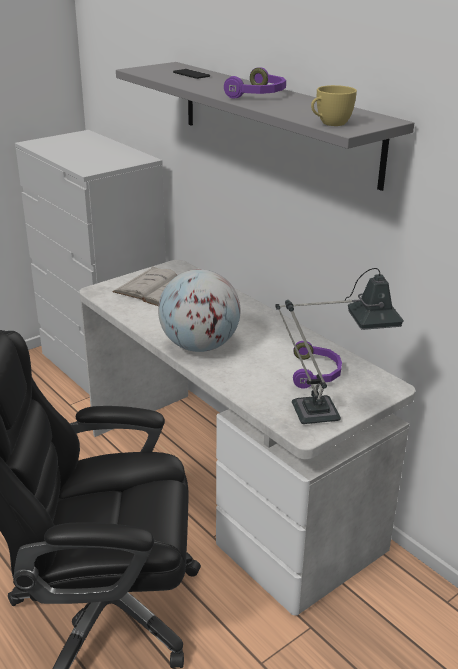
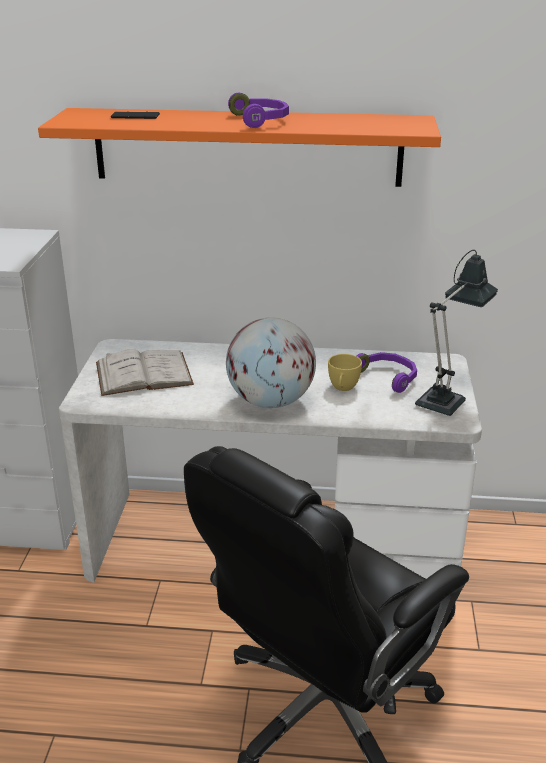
camera: 45 degrees left, 0 degrees up
(275, 120) = (247, 147): grey shelf -> orange shelf
(330, 124) = (395, 130): yellow cup -> yellow cup (343, 388)

